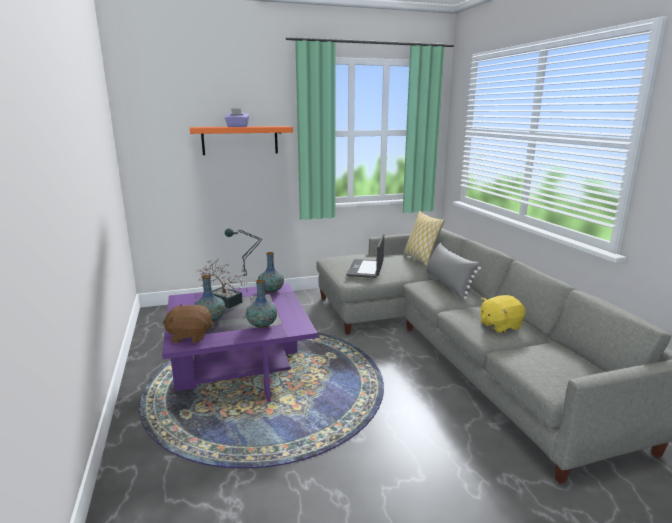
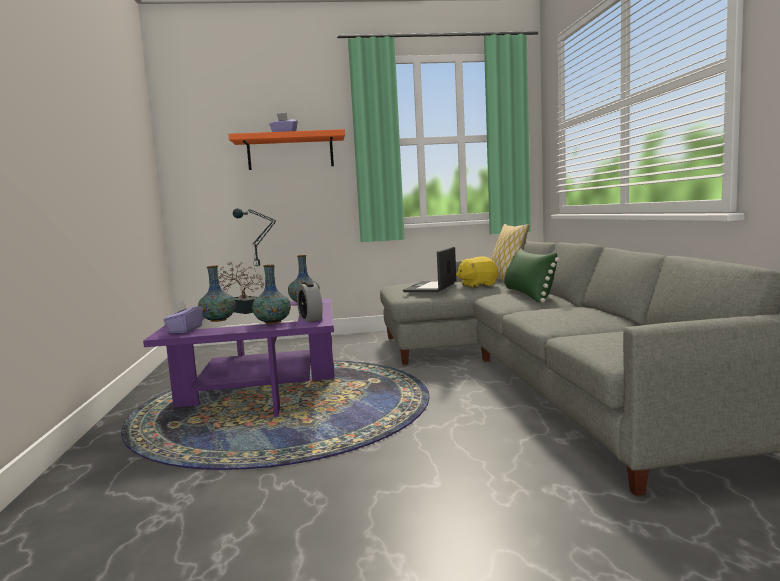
camera: 10 degrees right, 10 degrees down
(190, 336) = (185, 330): brown plush toy -> purple tissue box
(292, 320) = (310, 319): none -> alarm clock
(448, 285) = (528, 295): grey pillow -> green pillow
(499, 326) = (574, 317): yellow plush toy -> yellow plush toy (477, 285)

